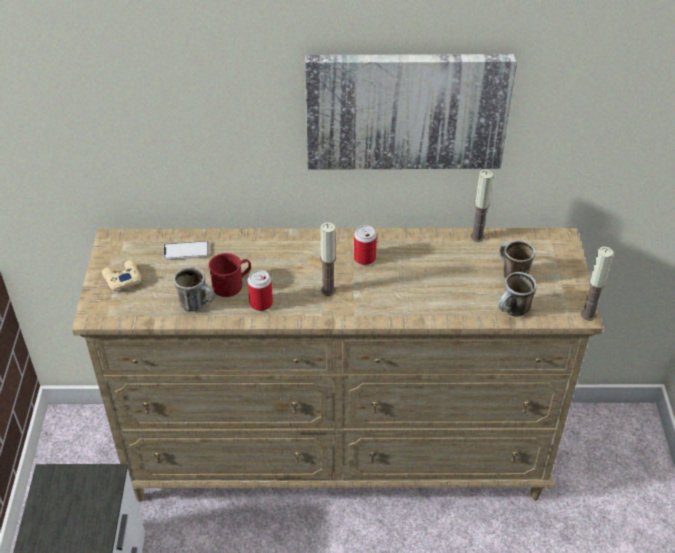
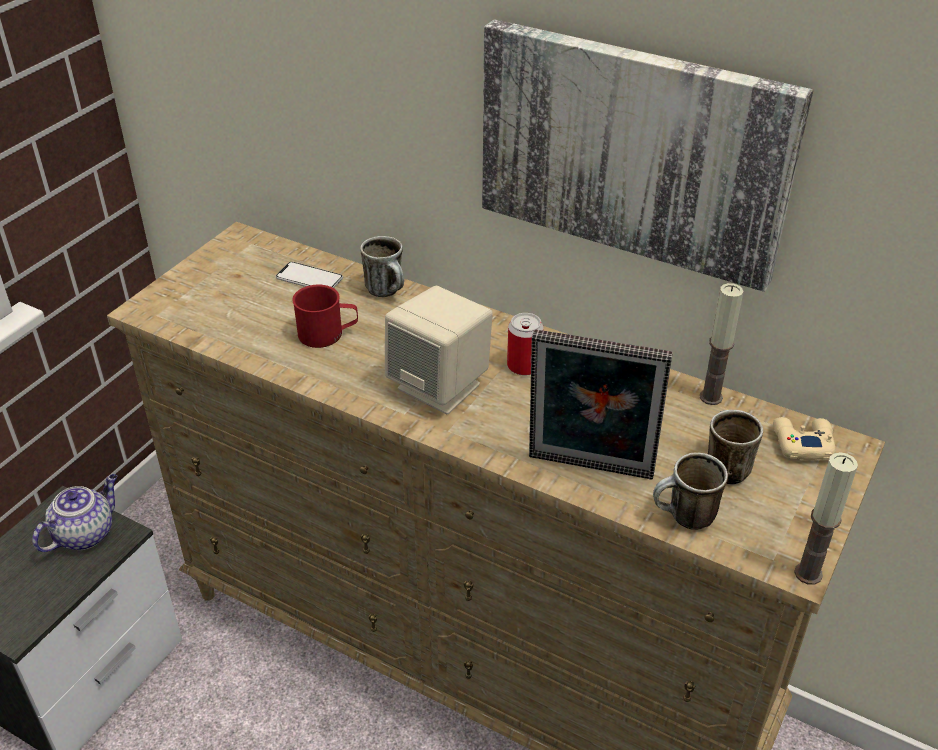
camera: 30 degrees right, 5 degrees down
(82, 487) = (85, 533): none -> teapot
(122, 279) = (210, 282): beige game controller -> beige game controller (802, 443)
(198, 304) = (266, 342): mug -> mug (388, 292)
(261, 303) = (342, 369): can -> none
(328, 290) = (440, 387): candle -> beige speaker
(447, 305) = (589, 470): none -> picture frame

